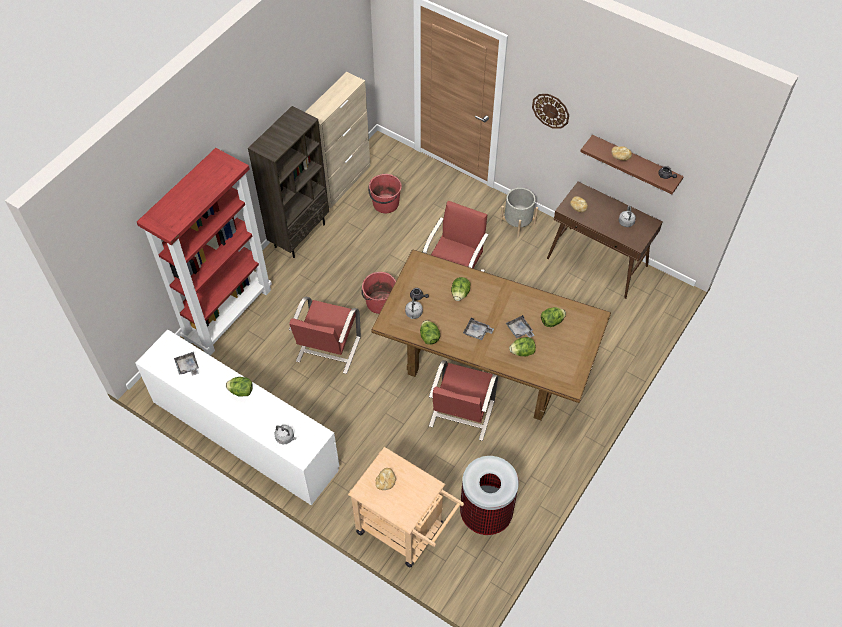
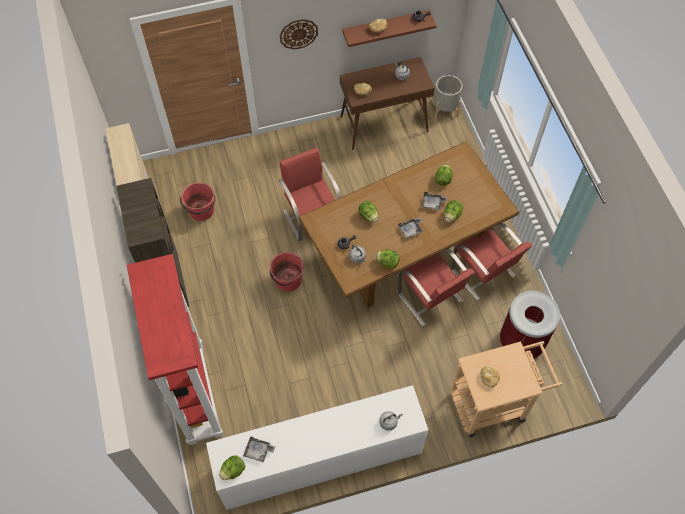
camera: 50 degrees left, 5 degrees up
(241, 391) = (318, 426): lettuce -> lettuce (233, 470)
(327, 350) = (296, 346): red chair -> red chair (483, 274)
(517, 223) = (305, 143): grey planter -> grey planter (445, 108)

